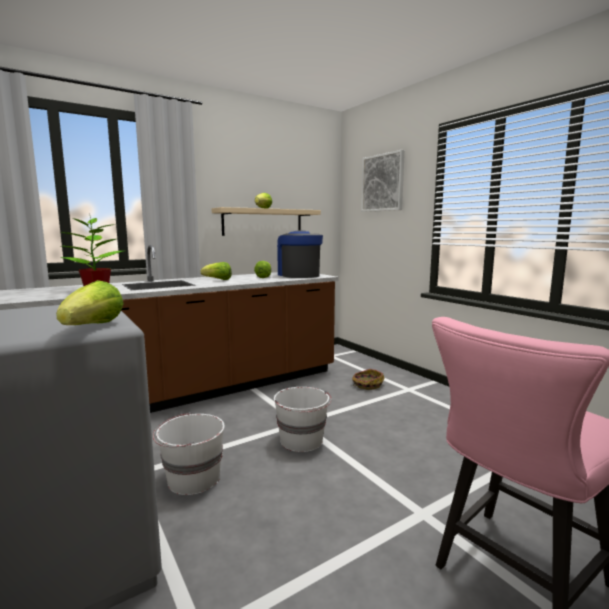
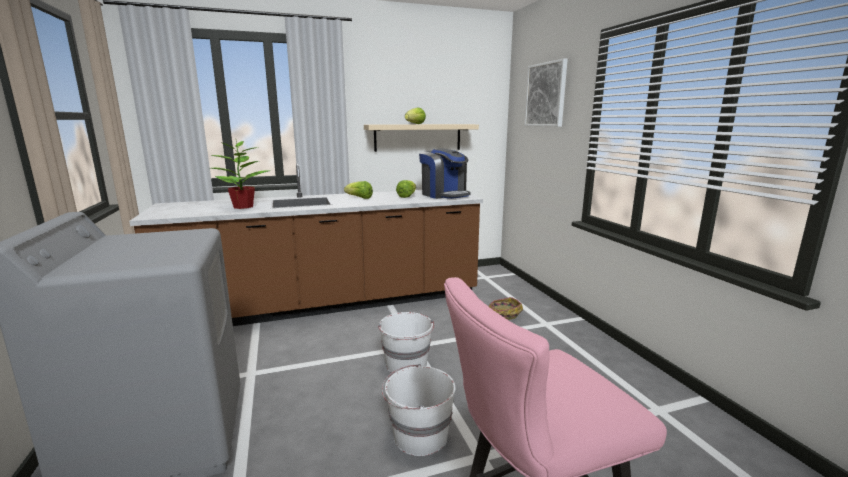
camera: 15 degrees right, 5 degrees up
(93, 327) = (163, 260): lettuce -> none
(192, 479) = (294, 386): white bucket -> white bucket (419, 436)
(298, 275) = (444, 195): coffee machine -> coffee machine turned 150 degrees clockwise

